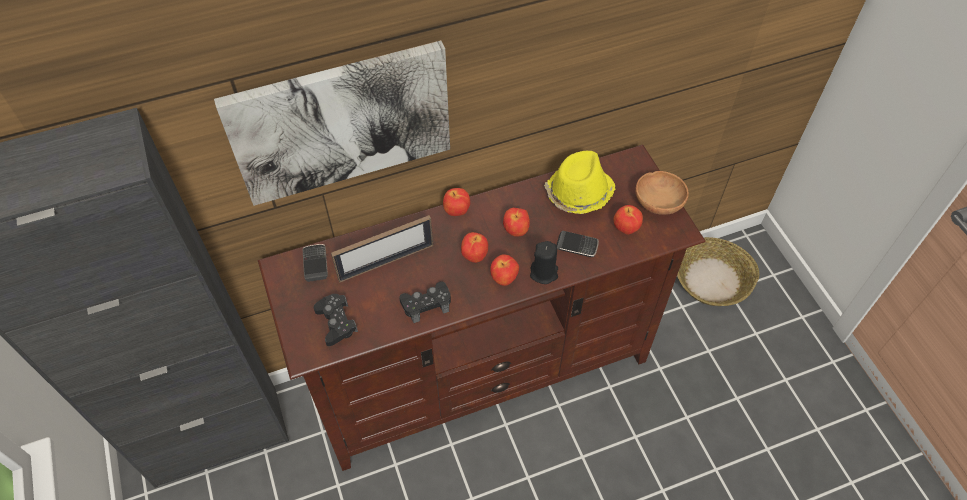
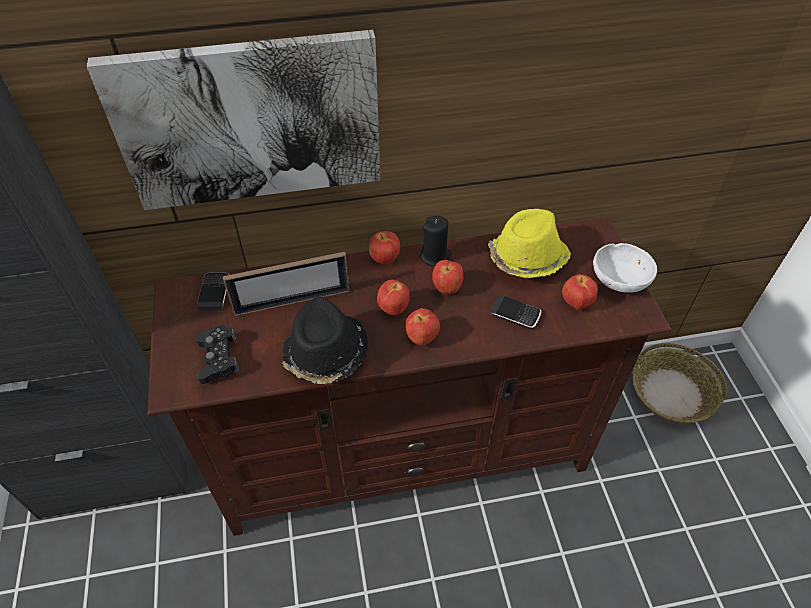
camera: 10 degrees right, 5 degrees down
(426, 304) = (325, 354): black game controller -> black hat
(544, 273) = (470, 339): black candle -> black candle (435, 256)
(658, 203) = (619, 280): brown bowl -> white bowl

